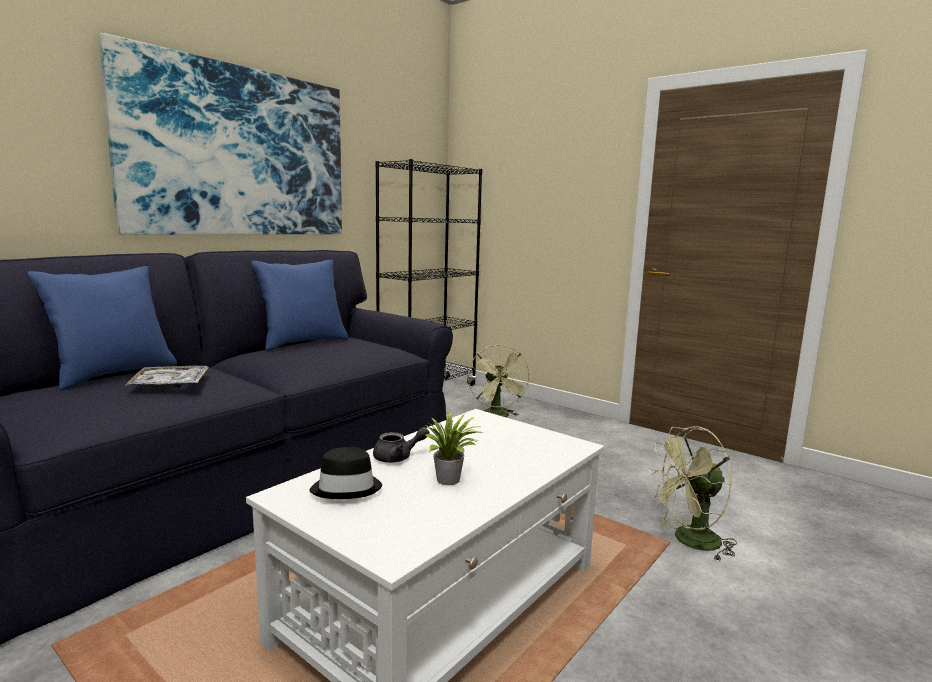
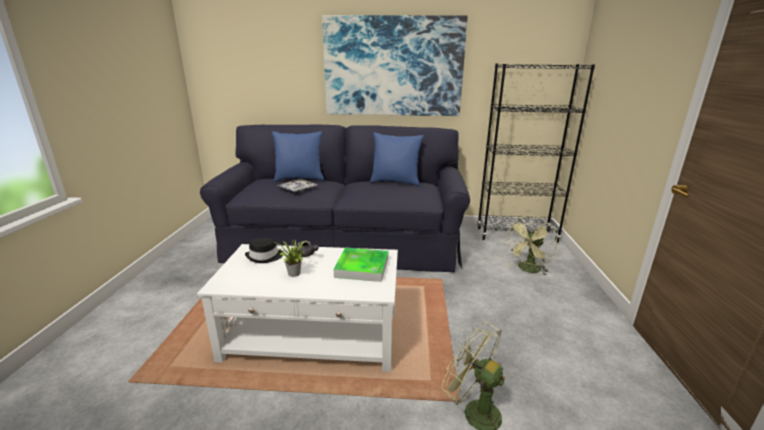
camera: 55 degrees right, 10 degrees up
(495, 437) = (362, 267): none -> tray

